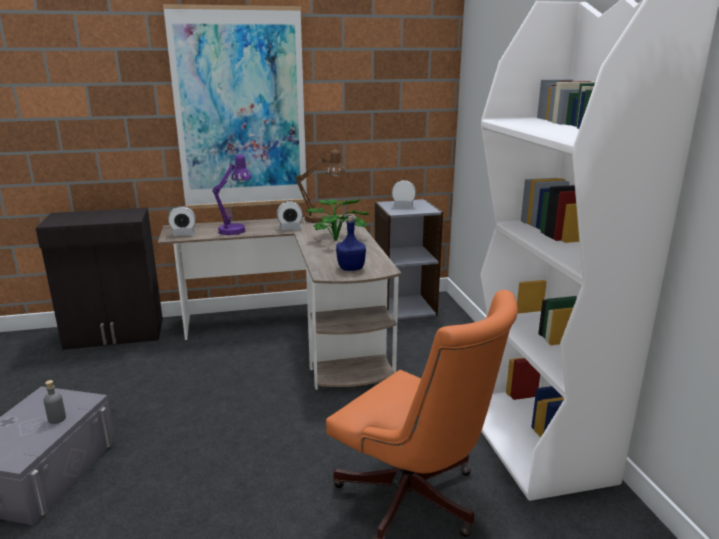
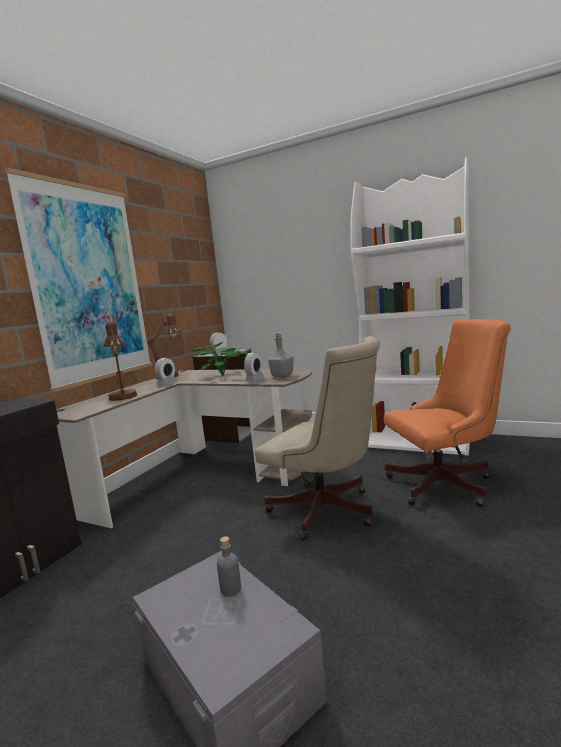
camera: 50 degrees left, 10 degrees down
(183, 234) = (83, 411): alarm clock -> alarm clock (255, 379)
(236, 229) = (123, 395): purple table lamp -> brown table lamp
(280, 434) = (328, 512): none -> beige office chair
(351, 268) = (282, 376): blue bottle -> grey bottle

